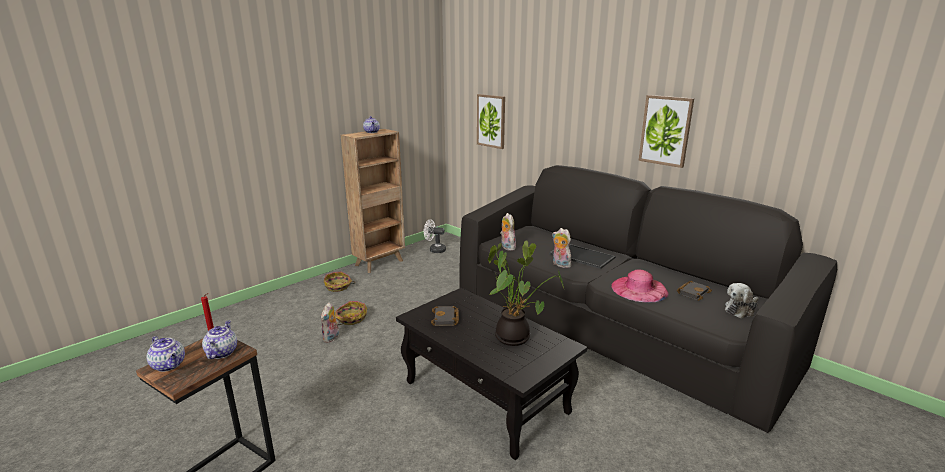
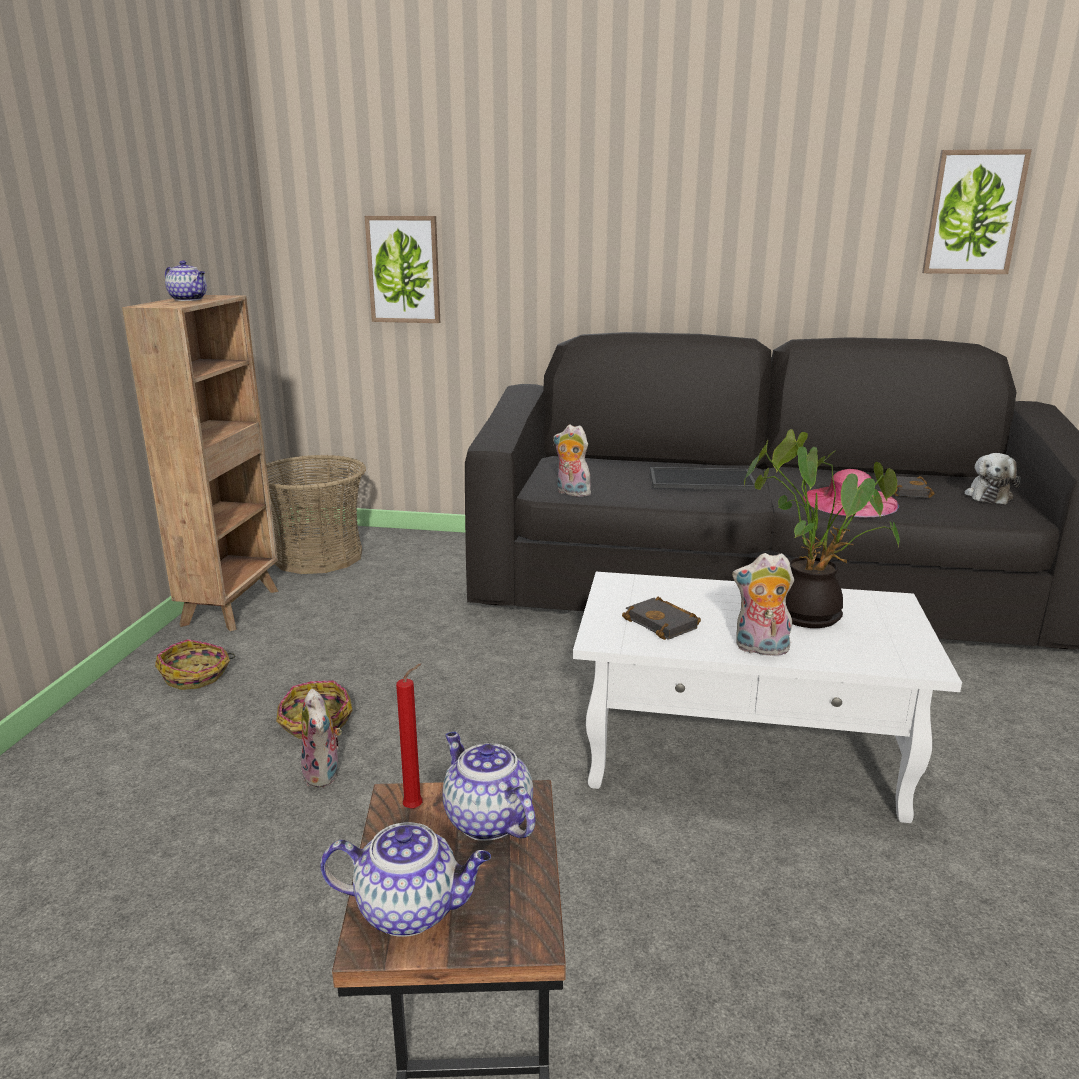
camera: 35 degrees left, 0 degrees up
(434, 250) = (318, 556): white fan -> basket
(487, 397) = (744, 753): black coffee table -> white coffee table
(560, 264) = (694, 498): plush toy -> plush toy (760, 649)
(665, 130) = (780, 248): picture -> picture (973, 213)

